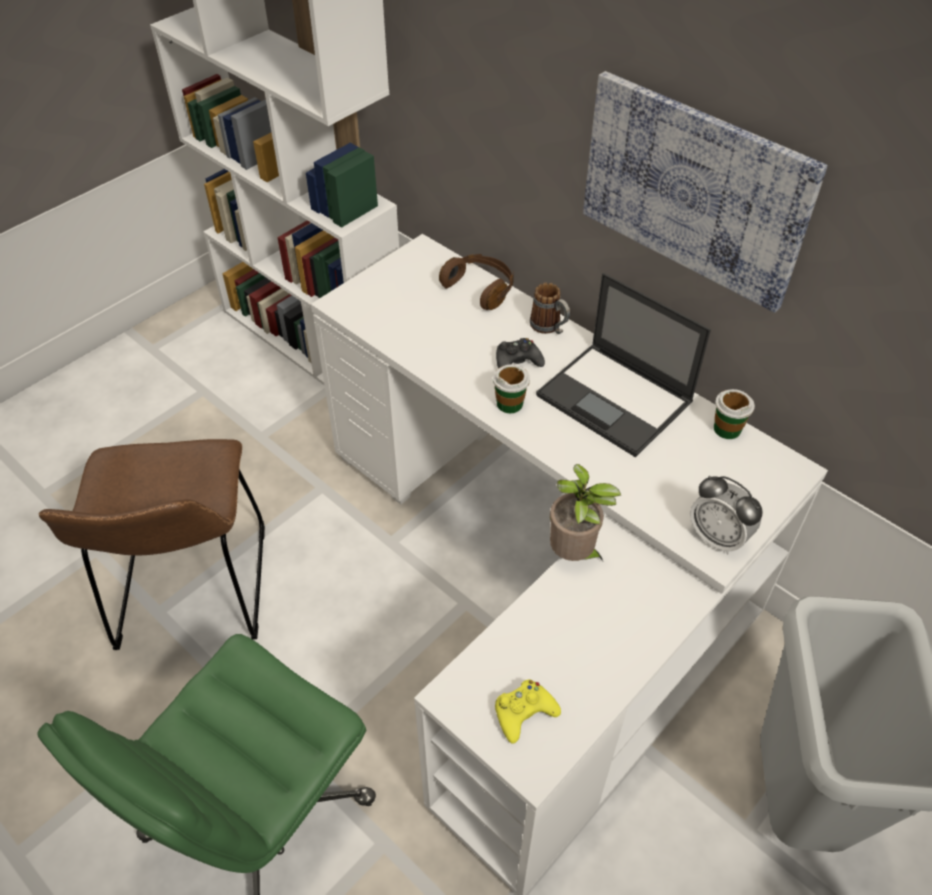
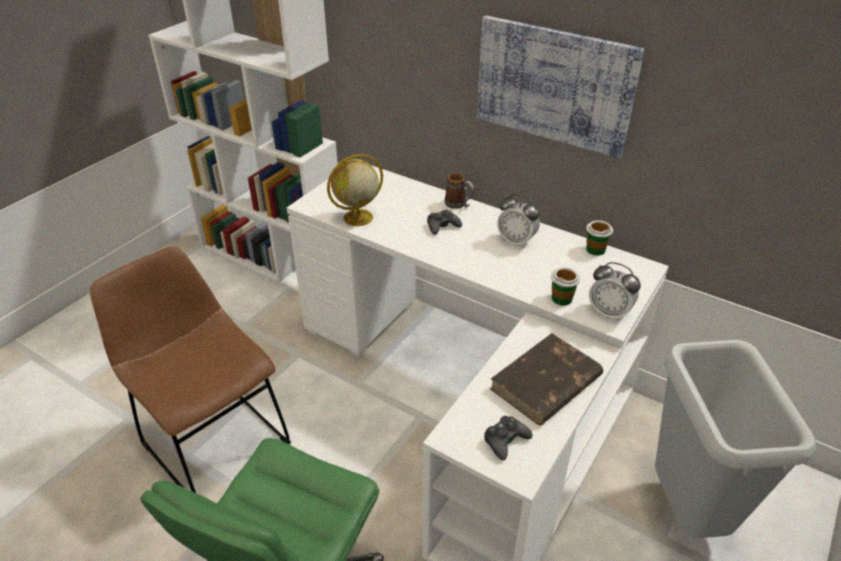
camera: 10 degrees left, 10 degrees down
(192, 595) = (211, 439): brown chair -> brown chair turned 150 degrees clockwise
(402, 333) = (357, 218): none -> globe
(480, 288) = (405, 187): brown headphones -> none
(510, 403) = (444, 251): cup -> cup (562, 298)
(524, 713) = (505, 440): yellow game controller -> black game controller
(574, 555) = (513, 338): potted plant -> none
(601, 633) = (545, 383): none -> brown book
(616, 399) = (516, 241): laptop -> alarm clock

